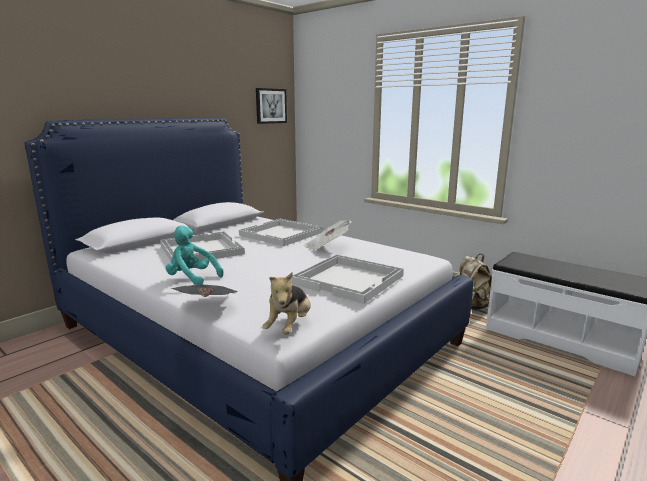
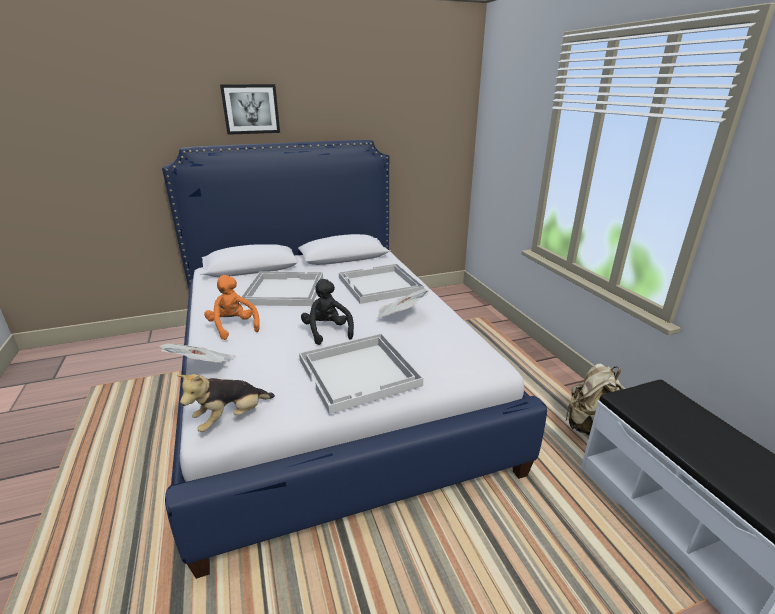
camera: 30 degrees right, 10 degrees up
(192, 279) = (233, 327): turquoise plush toy -> orange plush toy
(270, 106) = (440, 123): picture -> picture (250, 109)
(283, 265) = (327, 331): none -> black plush toy

